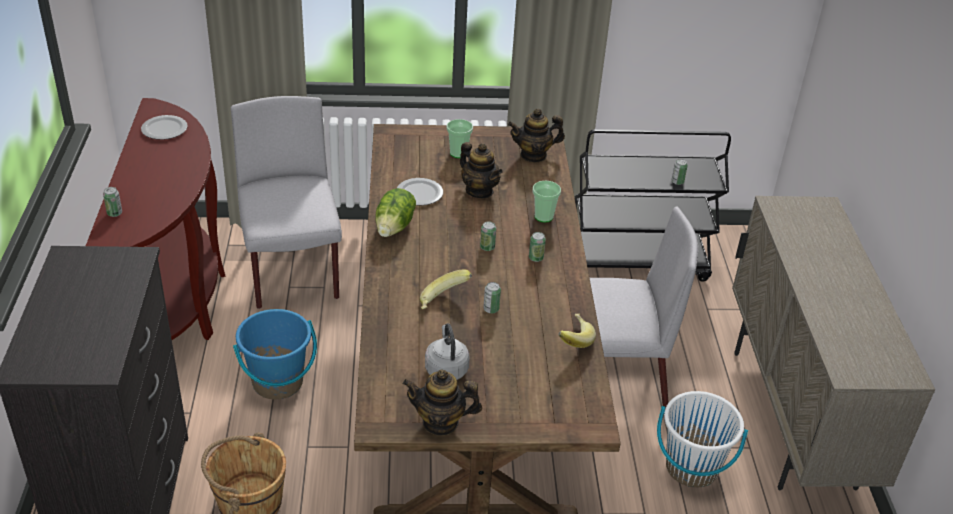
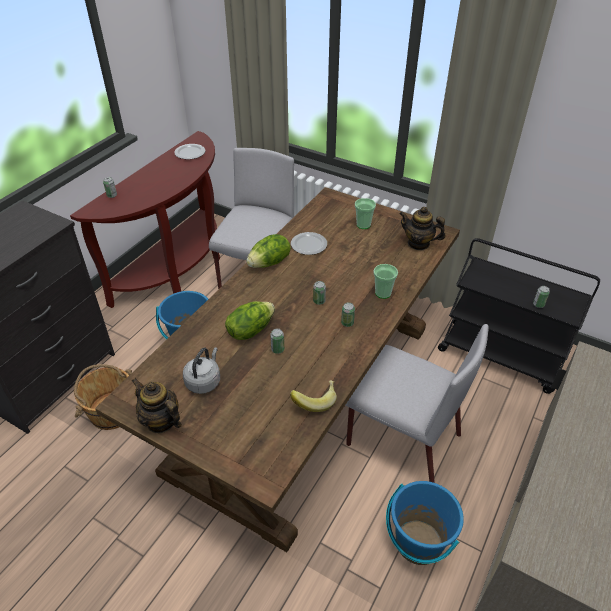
camera: 35 degrees right, 5 degrees up
(443, 302) = (250, 330): banana -> lettuce
(479, 191) = (353, 257): teapot -> none
(691, 468) = (418, 543): white bucket -> blue bucket

